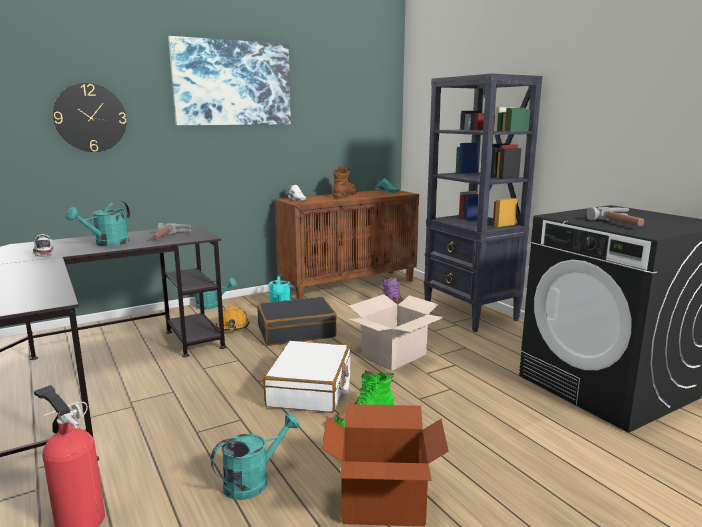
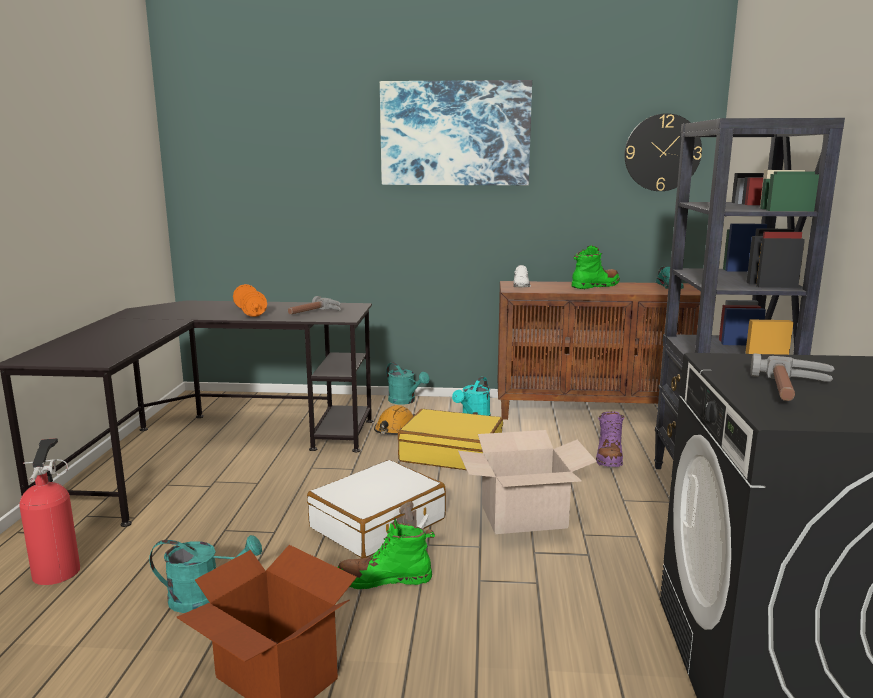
camera: 35 degrees right, 0 degrees up
(43, 254) = (185, 314): white shoe -> none
(90, 118) = (294, 175): wall clock -> wall clock (662, 152)
(107, 244) = (250, 312): turquoise watering can -> orange dumbbell
(296, 331) = (451, 454): black suitcase -> yellow suitcase
(344, 195) = (595, 286): brown boot -> green boot

